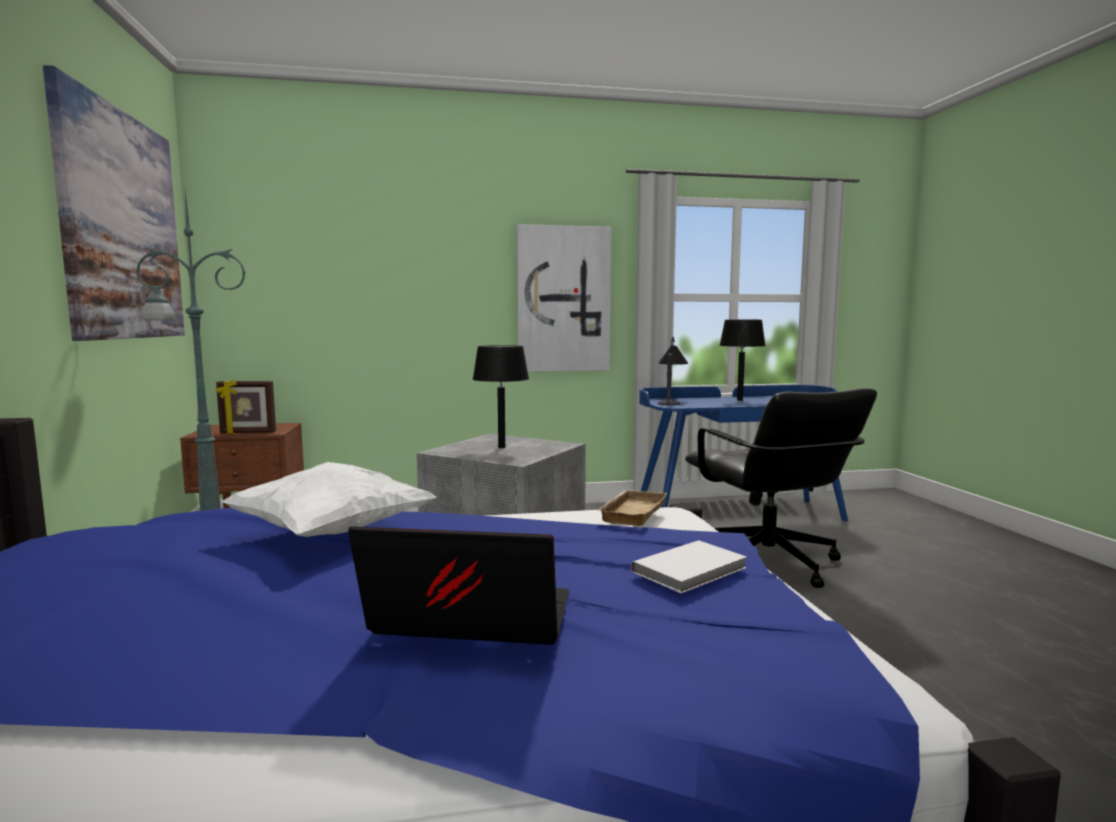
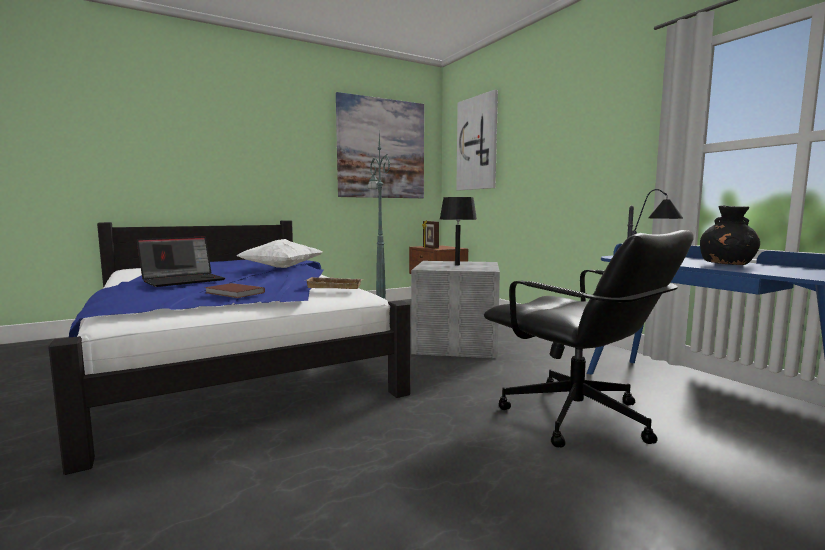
camera: 70 degrees right, 0 degrees up
(467, 623) = (184, 280): laptop -> laptop turned 60 degrees clockwise
(563, 299) = (607, 162): picture -> picture (477, 143)
(692, 570) = (234, 293): white book -> brown book
(739, 400) = (727, 264): black table lamp -> black vase
(768, 563) = (577, 418): black office chair -> black office chair turned 90 degrees counterclockwise

